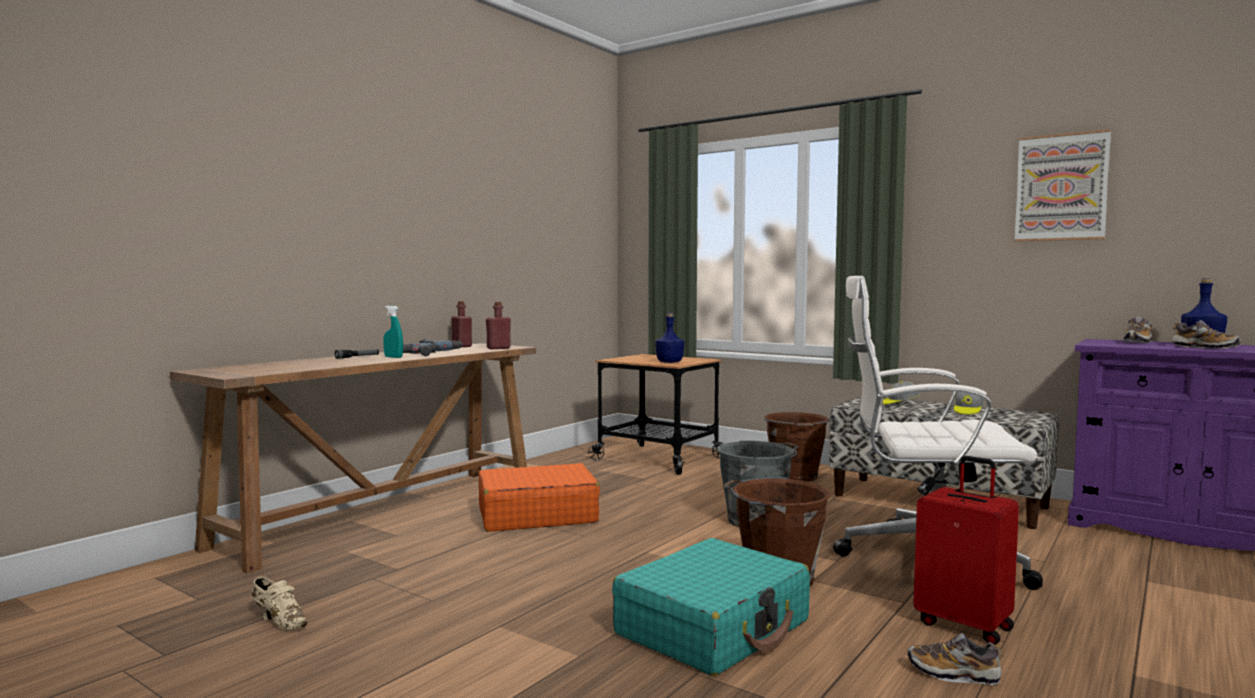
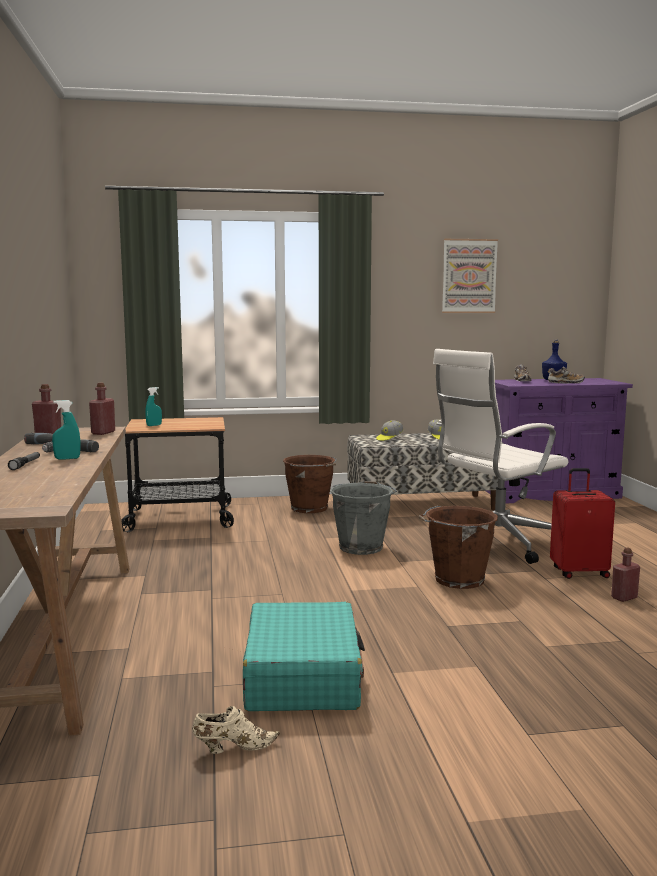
camera: 45 degrees left, 5 degrees up
(536, 515) = (205, 591): orange suitcase -> none
(636, 359) = (154, 425): none -> turquoise spray bottle
(670, 362) = (199, 425): blue bottle -> none
(714, 628) = (496, 620): turquoise suitcase -> turquoise suitcase (303, 676)
(953, 674) = (624, 598): shoe -> red bottle

